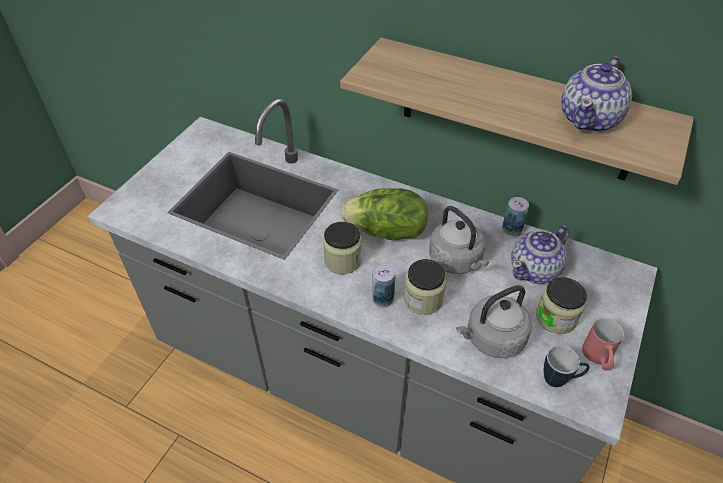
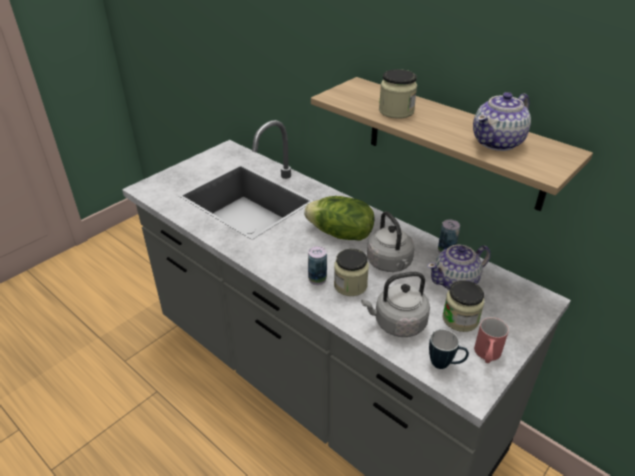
camera: 15 degrees right, 10 degrees down
(343, 260) = (296, 248): jar -> jar (396, 111)

